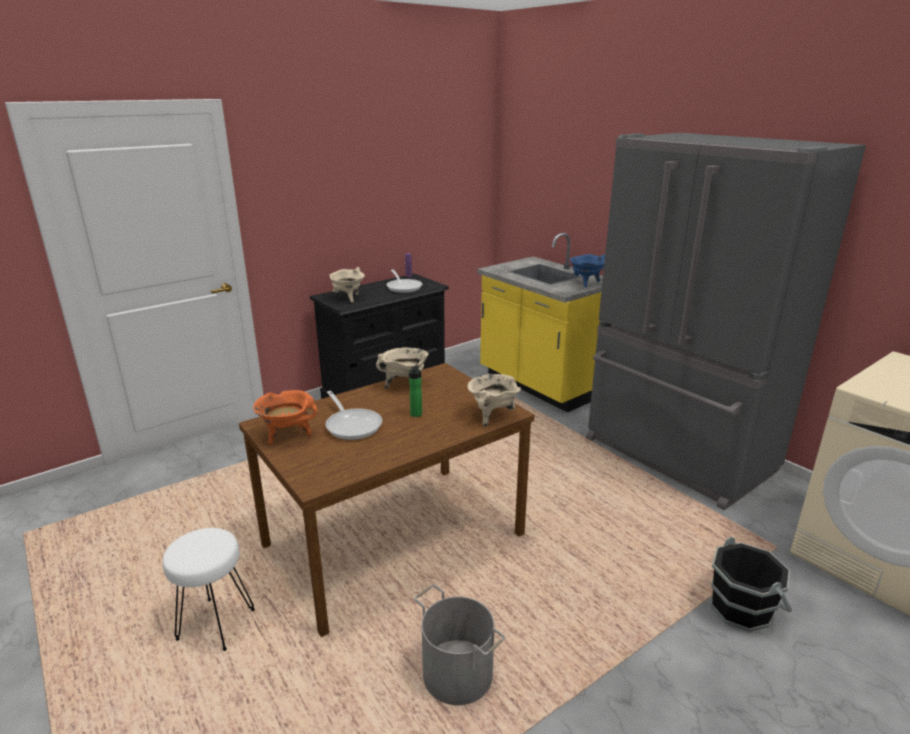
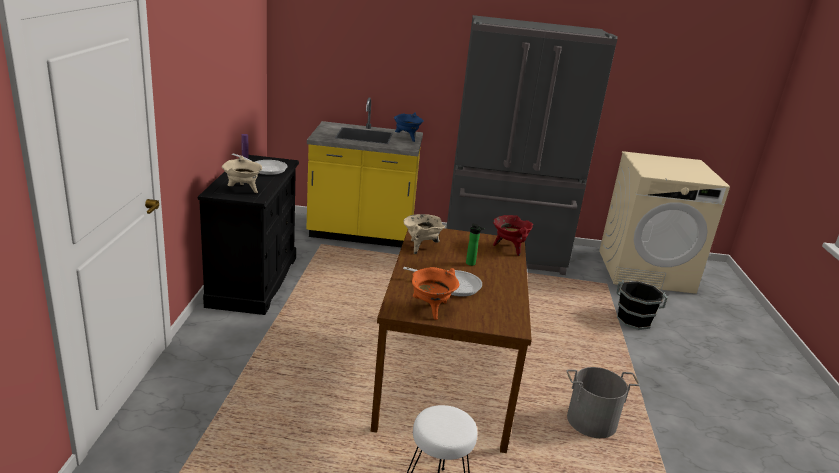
camera: 50 degrees left, 0 degrees up
(492, 416) = (509, 248): beige cooking pot -> red cooking pot

